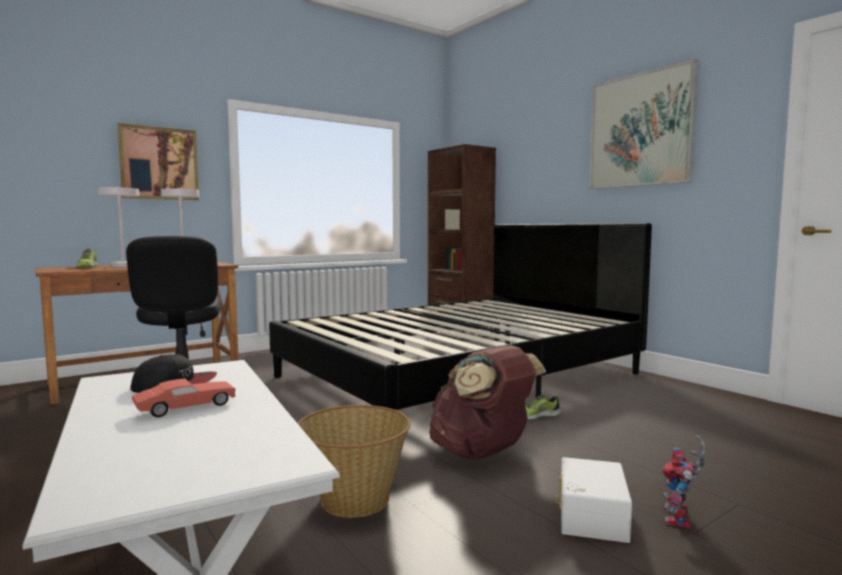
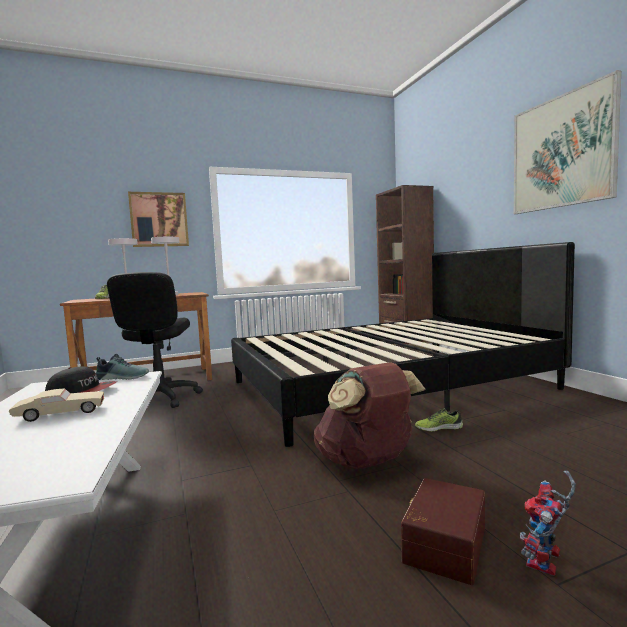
camera: 15 degrees right, 0 degrees up
(185, 408) = (60, 414): red toy car -> beige toy car
(205, 368) = (123, 377): none -> shoe
(354, 500) = (227, 500): basket -> none
(589, 515) = (442, 543): white storage box -> brown storage box

